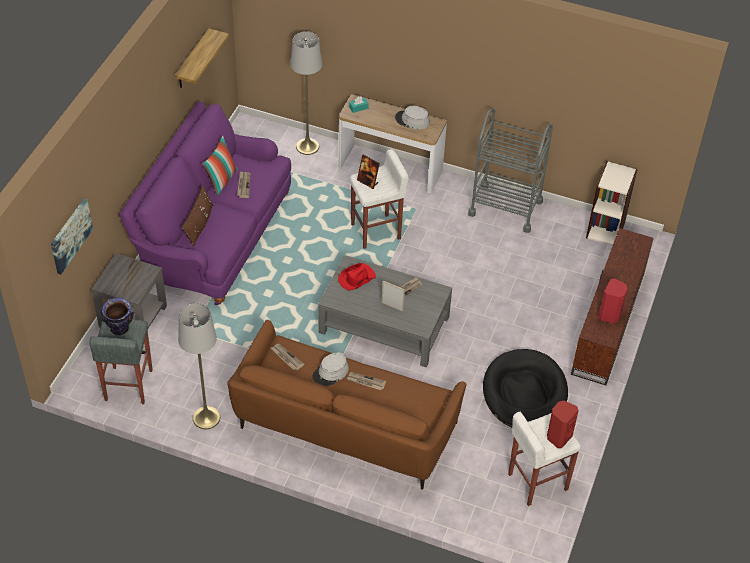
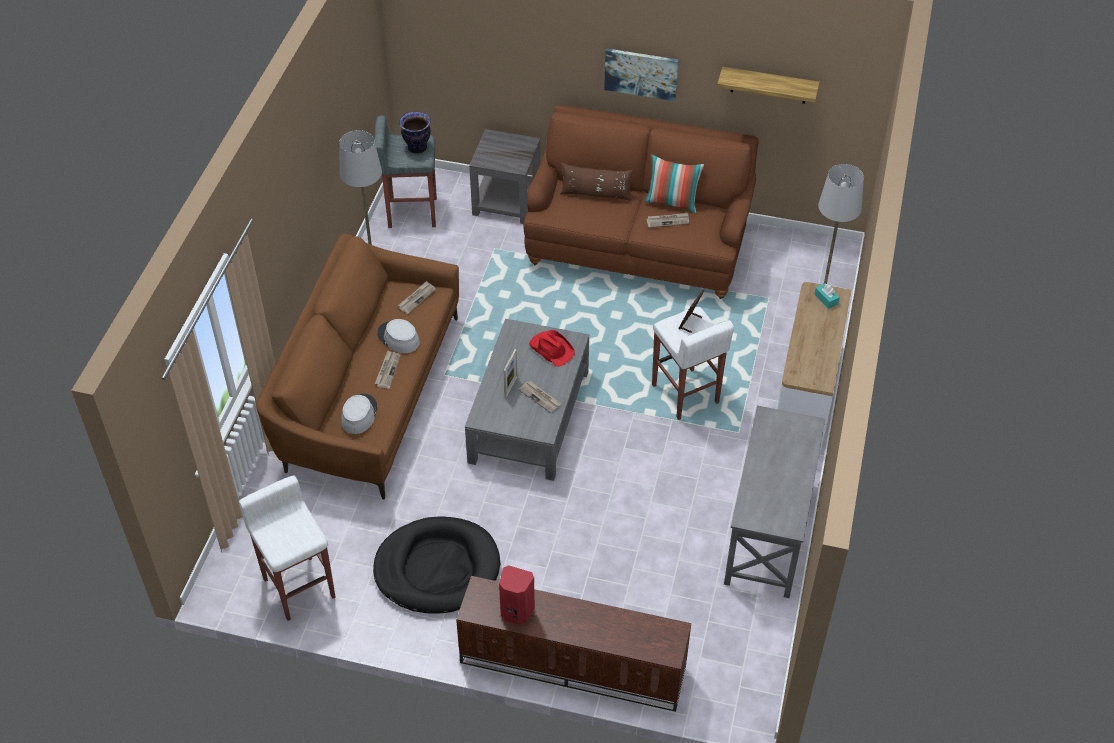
camera: 85 degrees right, 0 degrees up
(70, 235) = (469, 46): picture -> picture (641, 73)
(213, 237) = (638, 246): purple sofa -> brown sofa
(412, 120) = (819, 355): grey hat -> grey hat (359, 414)
(505, 207) = (768, 532): grey cart -> grey desk
(558, 437) = (284, 541): red speaker -> none
(605, 229) = (757, 660): bookcase -> none

